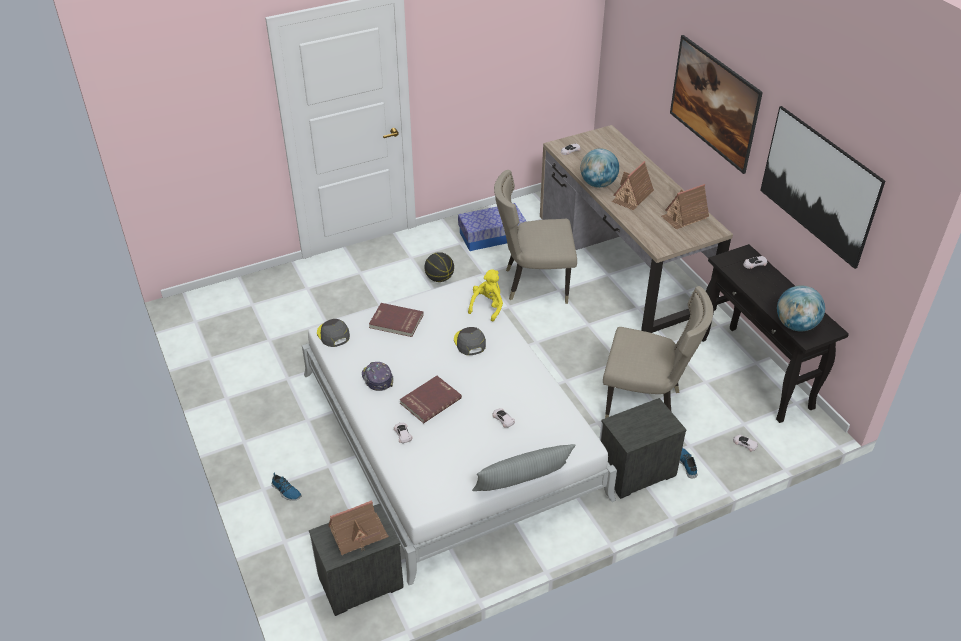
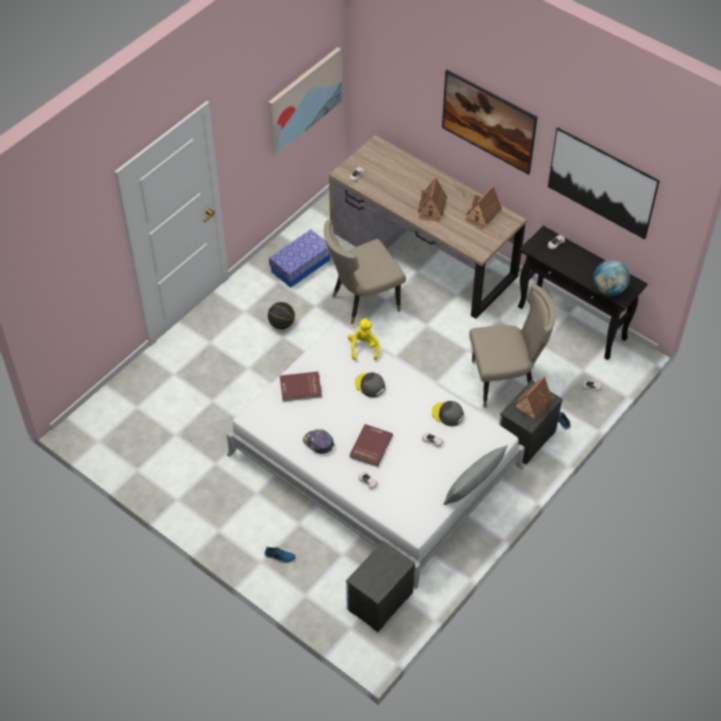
camera: 25 degrees left, 10 degrees up
(333, 334) = (258, 418): grey cap -> grey cap (447, 414)
(358, 534) = (382, 569): toy house -> toy house (534, 402)
(536, 55) = (304, 100): none -> picture
(598, 184) = (398, 204): globe -> none

